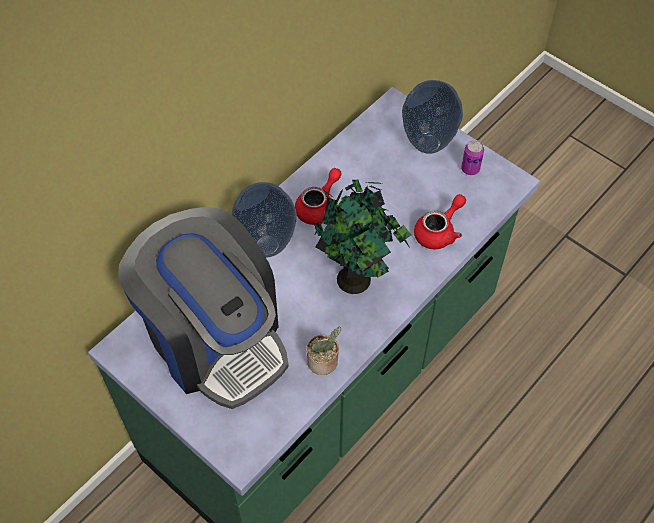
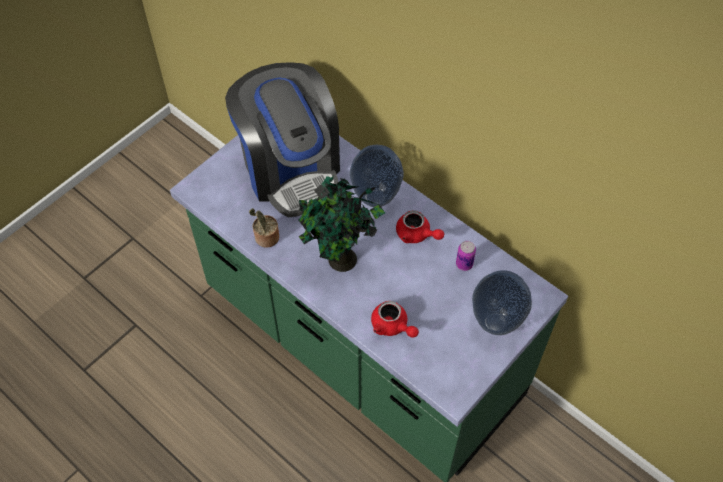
camera: 90 degrees right, 0 degrees up
(215, 338) = (291, 168): coffee machine -> coffee machine turned 75 degrees counterclockwise
(470, 169) = (467, 358): can -> can (464, 264)

